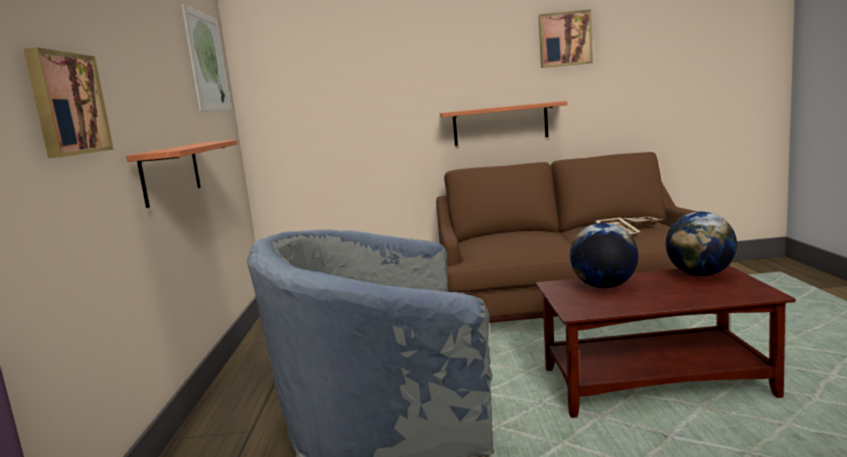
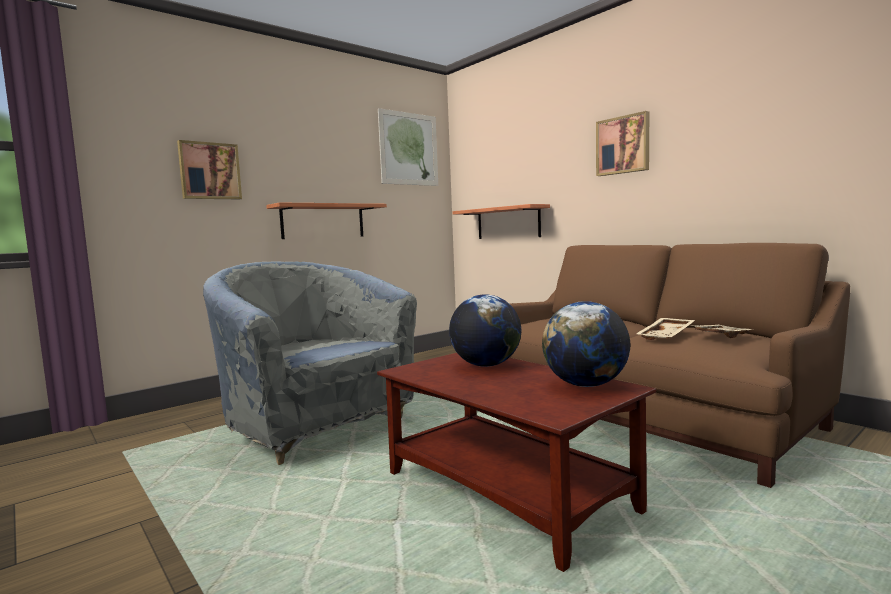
camera: 50 degrees right, 5 degrees down
(500, 124) = (641, 201): shelf -> shelf (508, 223)
(564, 39) = (724, 96): picture -> picture (623, 145)

